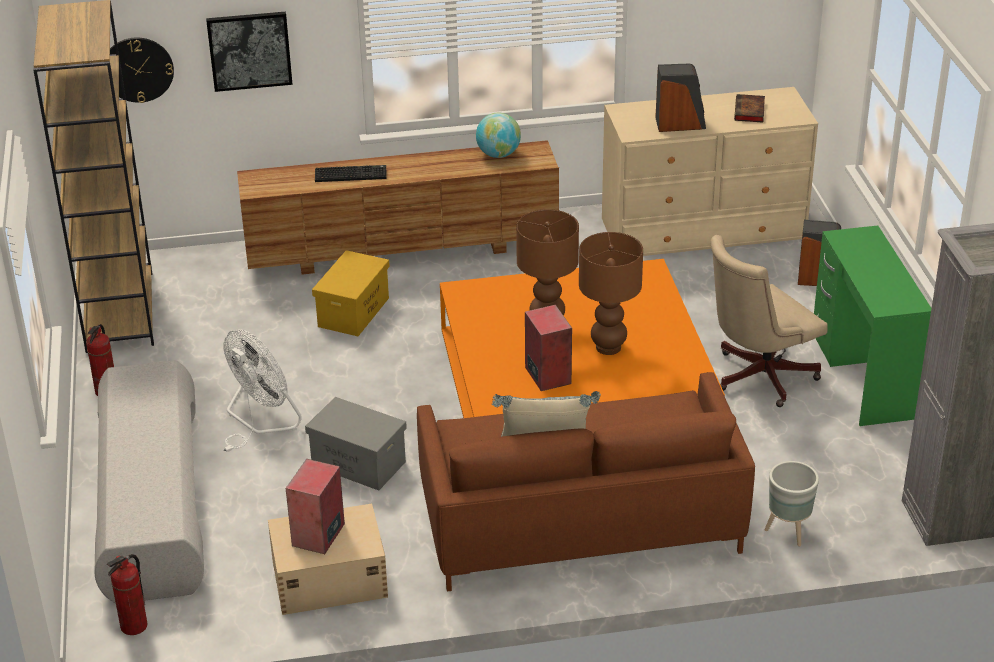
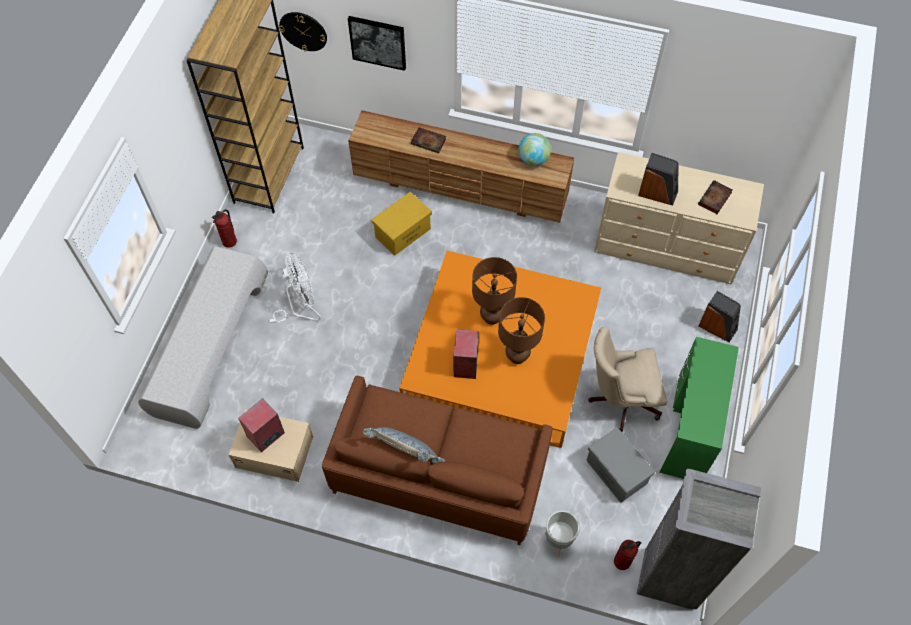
camera: 25 degrees right, 25 degrees up
(134, 626) = (155, 438): fire extinguisher -> fire extinguisher (622, 562)
(351, 174) = (429, 141): keyboard -> book
(359, 463) = (338, 366): grey storage box -> grey storage box (617, 472)

